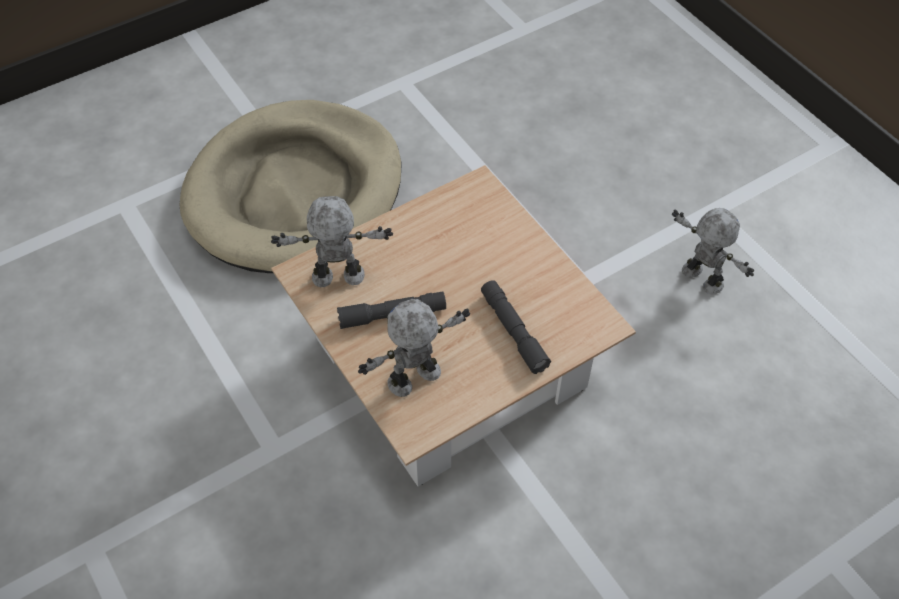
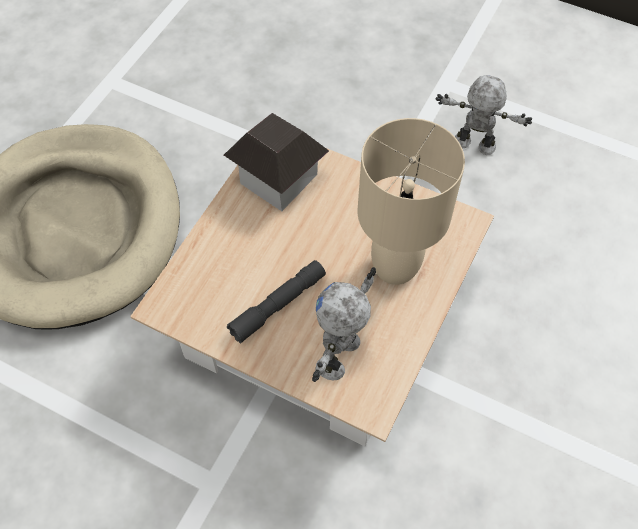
camera: 30 degrees left, 5 degrees up
(338, 278) = (203, 294): toy robot -> none
(463, 214) = (278, 178): none -> toy house
(513, 331) = (395, 266): grey flashlight -> beige table lamp

